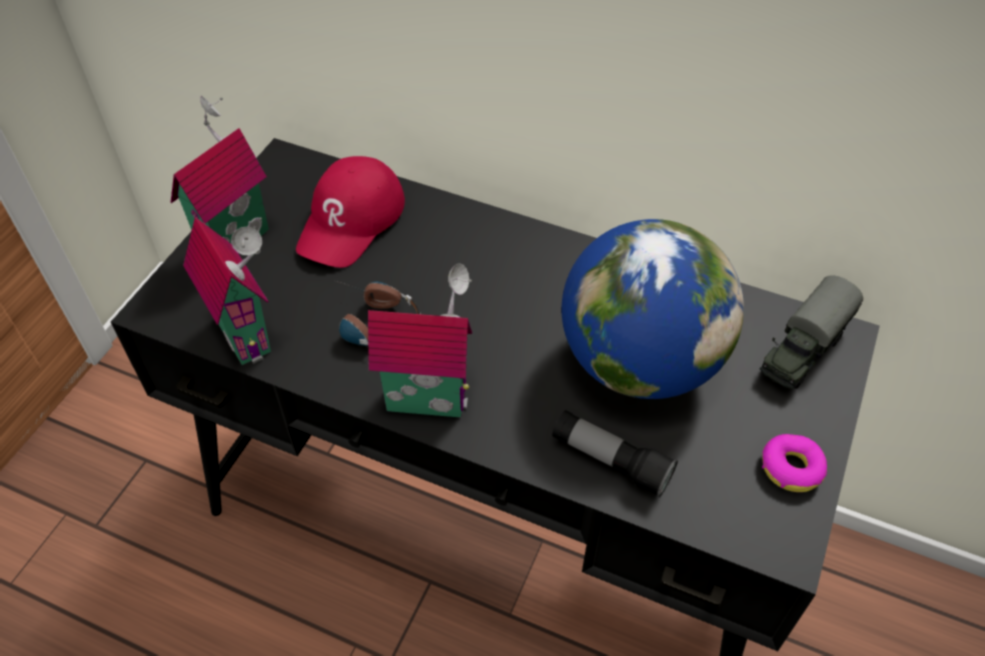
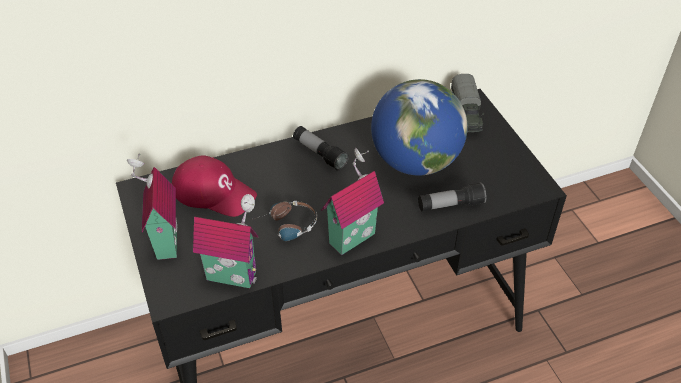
camera: 45 degrees left, 5 degrees down
(351, 220) = (214, 192): red cap -> red cap turned 45 degrees counterclockwise
(528, 260) = (319, 154): none -> flashlight
(791, 468) = (511, 160): donut -> none

